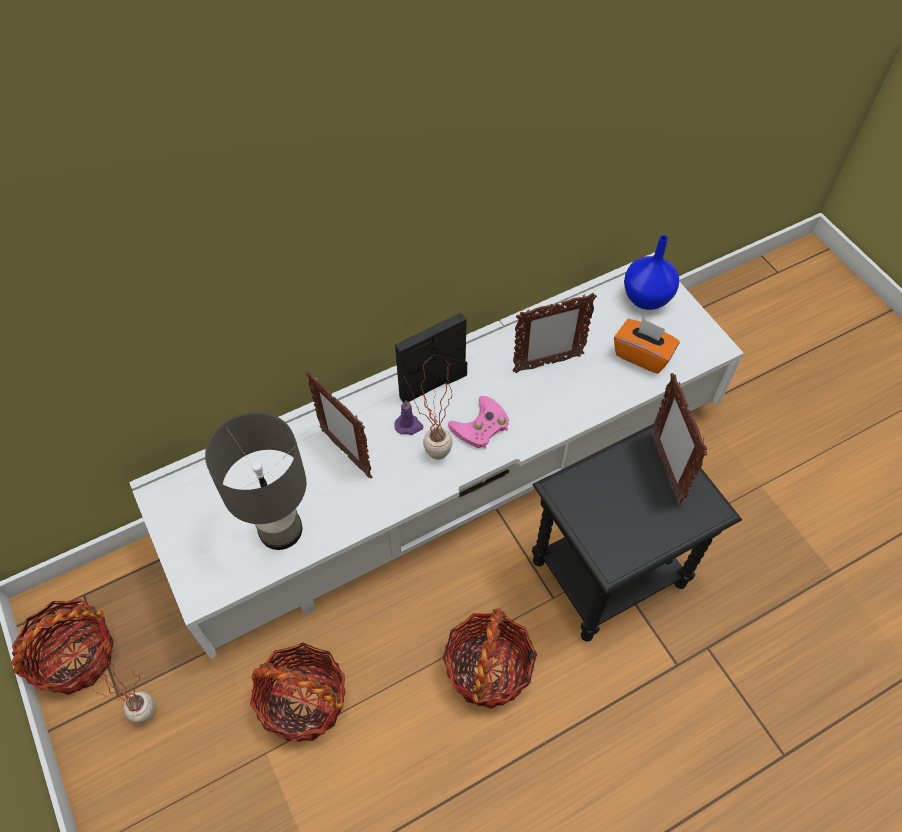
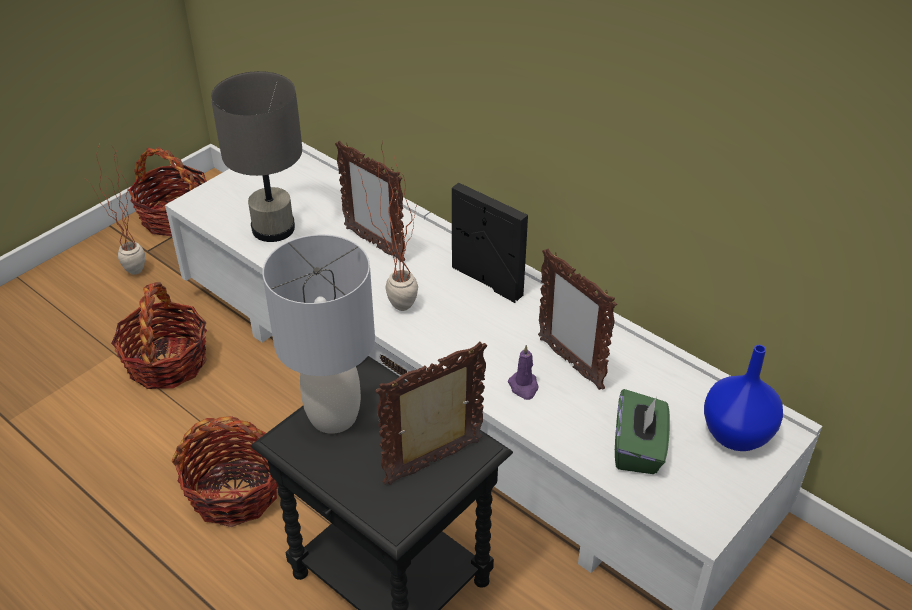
camera: 70 degrees right, 15 degrees down
(345, 452) = (374, 244): picture frame -> picture frame turned 75 degrees counterclockwise
(409, 425) = (426, 277): purple candle -> purple candle (524, 387)
(480, 427) = (451, 330): pink game controller -> none
(598, 523) = (333, 415): none -> grey table lamp
(642, 355) = (638, 449): orange tissue box -> green tissue box

